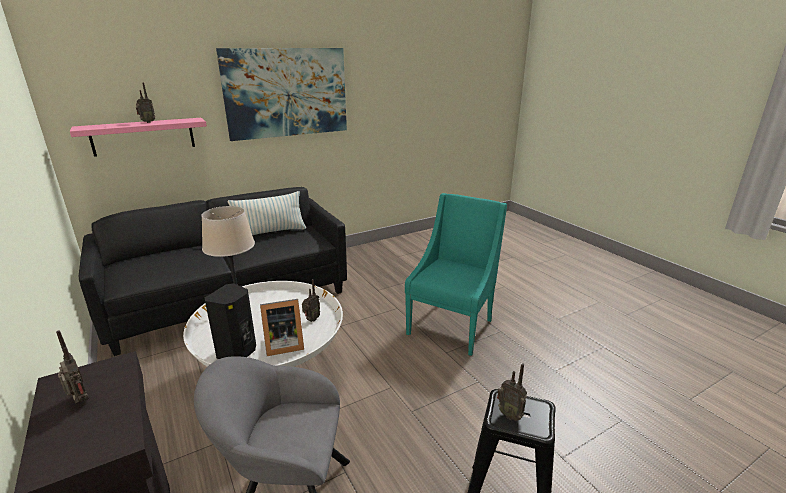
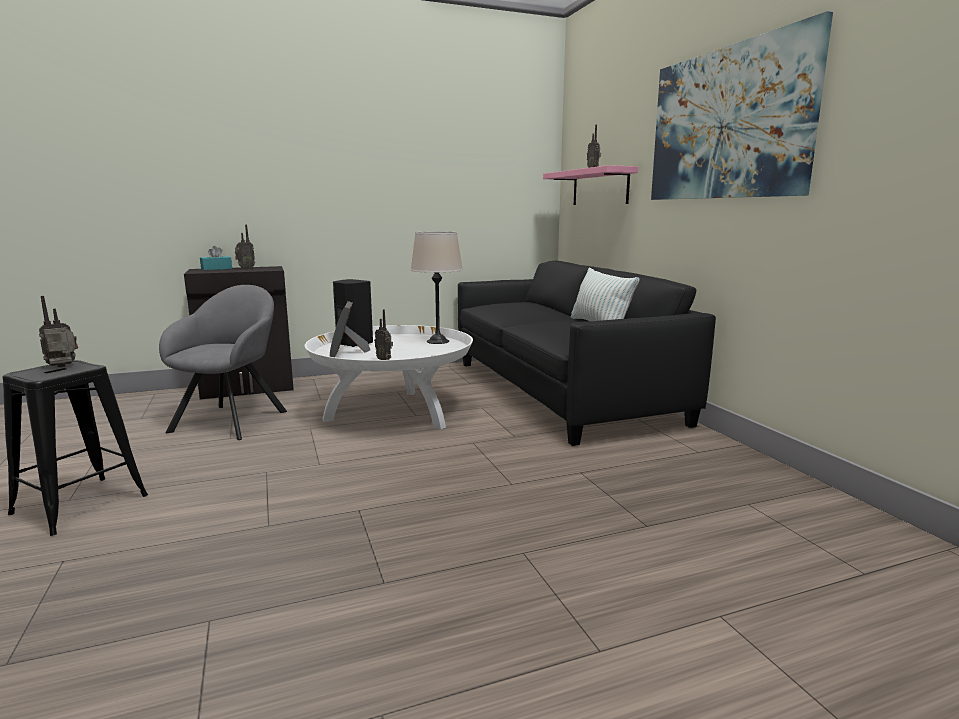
camera: 100 degrees right, 10 degrees down
(55, 442) = (216, 269): none -> turquoise tissue box
(452, 326) = (431, 528): turquoise armchair -> none

